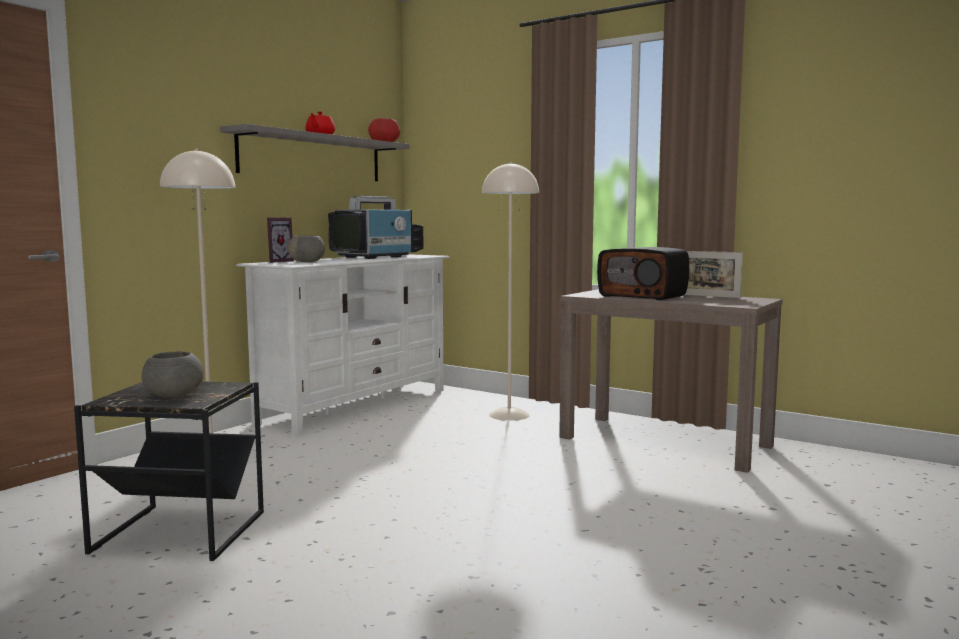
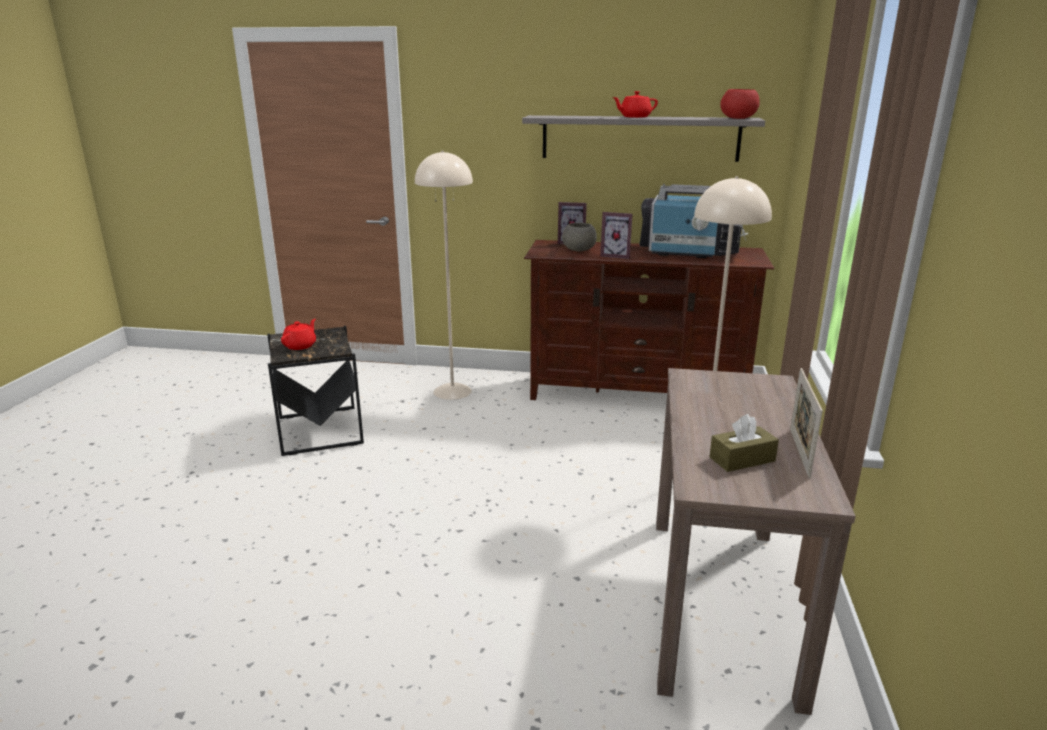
camera: 65 degrees right, 15 degrees up
(173, 395) = (300, 345): grey bowl -> red teapot
(347, 261) = (616, 255): none -> picture frame
(356, 405) = (637, 394): white tv stand -> brown tv stand
(643, 296) = (732, 410): radio -> none
(712, 300) = (742, 459): none -> brown tissue box

